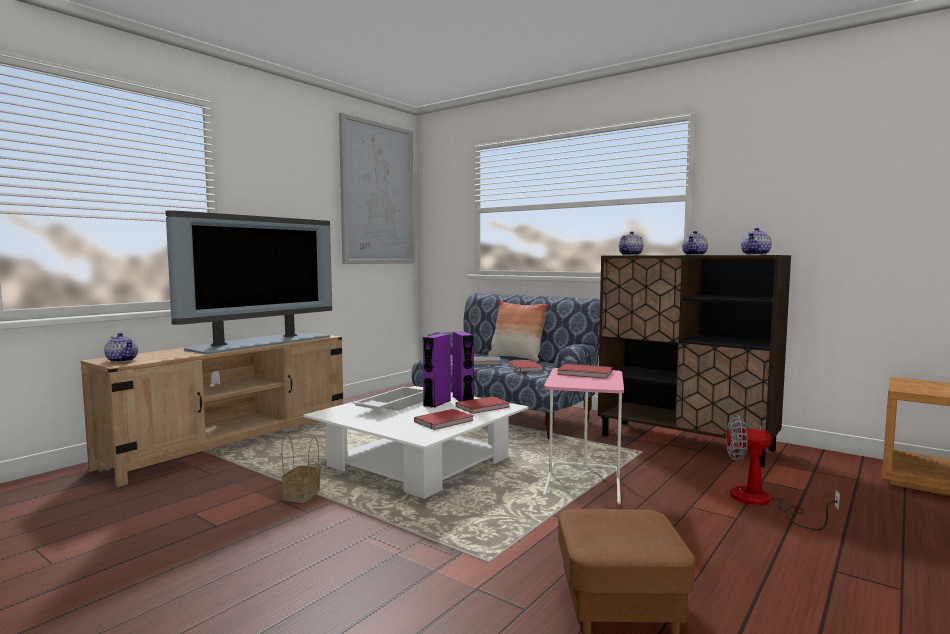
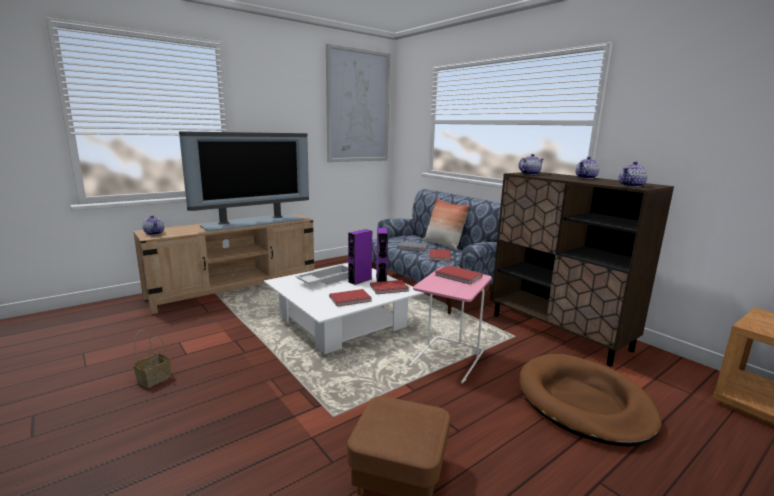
camera: 15 degrees right, 10 degrees up
(302, 495) = (250, 338): basket -> basket (154, 378)
(762, 502) = (583, 402): fan -> brown dog bed

